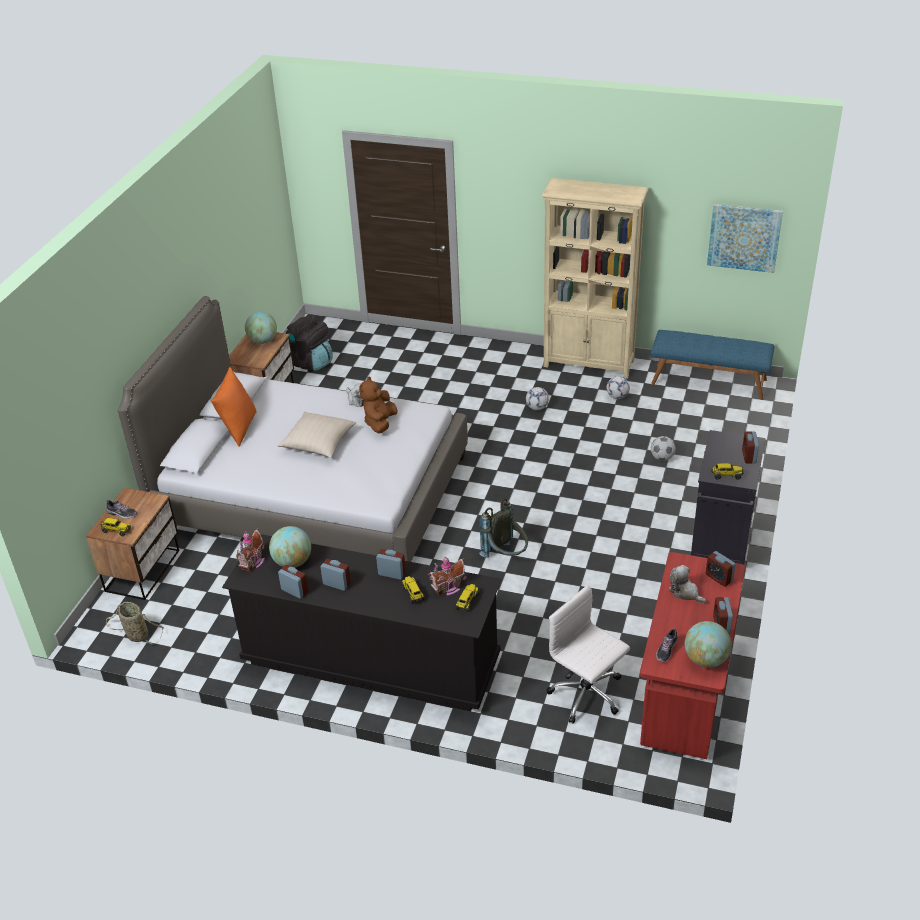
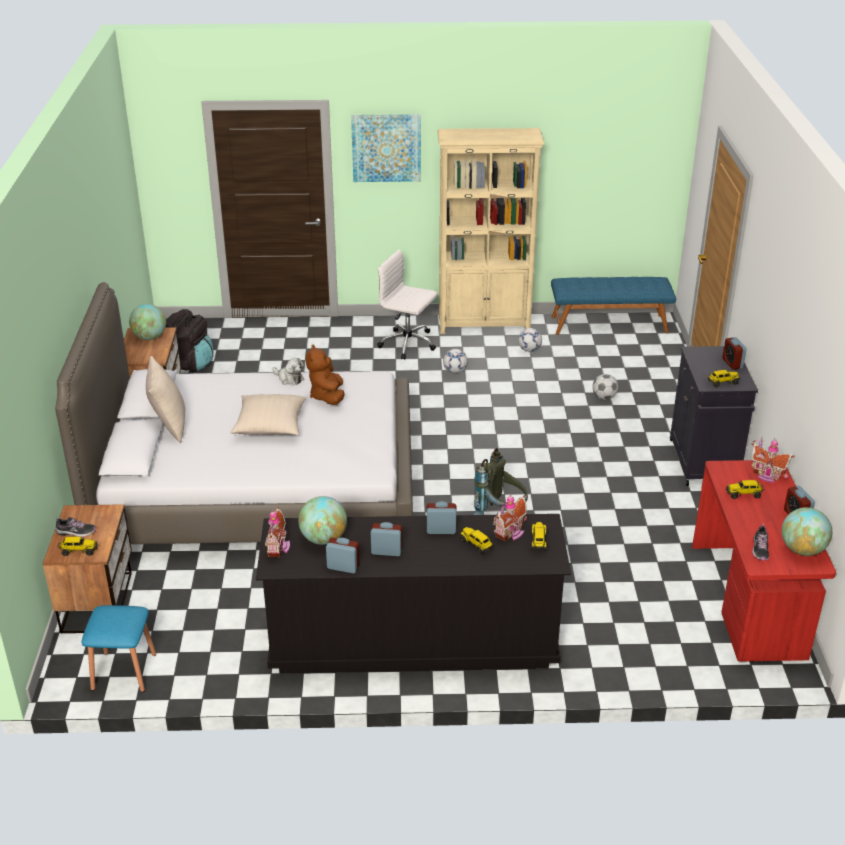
camera: 20 degrees left, 5 degrees down
(136, 635) = (124, 671): basket -> blue stool
(238, 428) = (169, 425): orange pillow -> beige pillow
(587, 695) = (657, 626): white office chair -> white office chair (408, 344)
(685, 592) = (744, 494): plush toy -> toy truck
(719, 578) = (767, 475): alarm clock -> toy house
(744, 237) = (635, 170): picture -> picture (386, 147)

